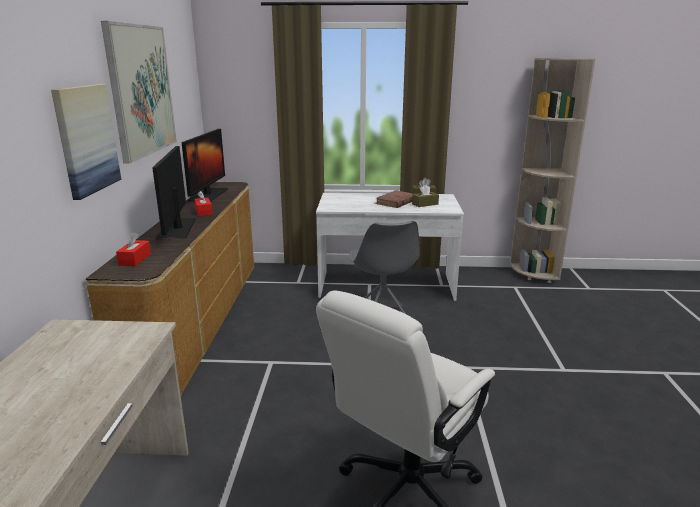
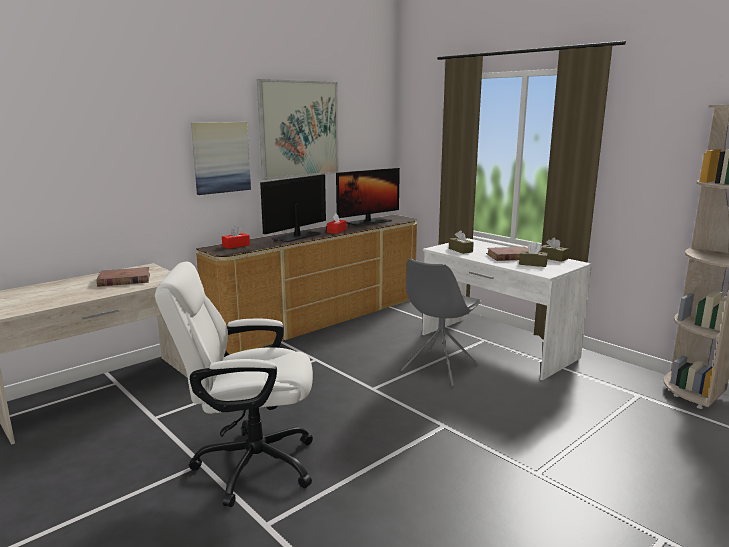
camera: 45 degrees right, 5 degrees down
(78, 359) = (124, 280): none -> brown book
(349, 205) = (460, 250): none -> brown tissue box

